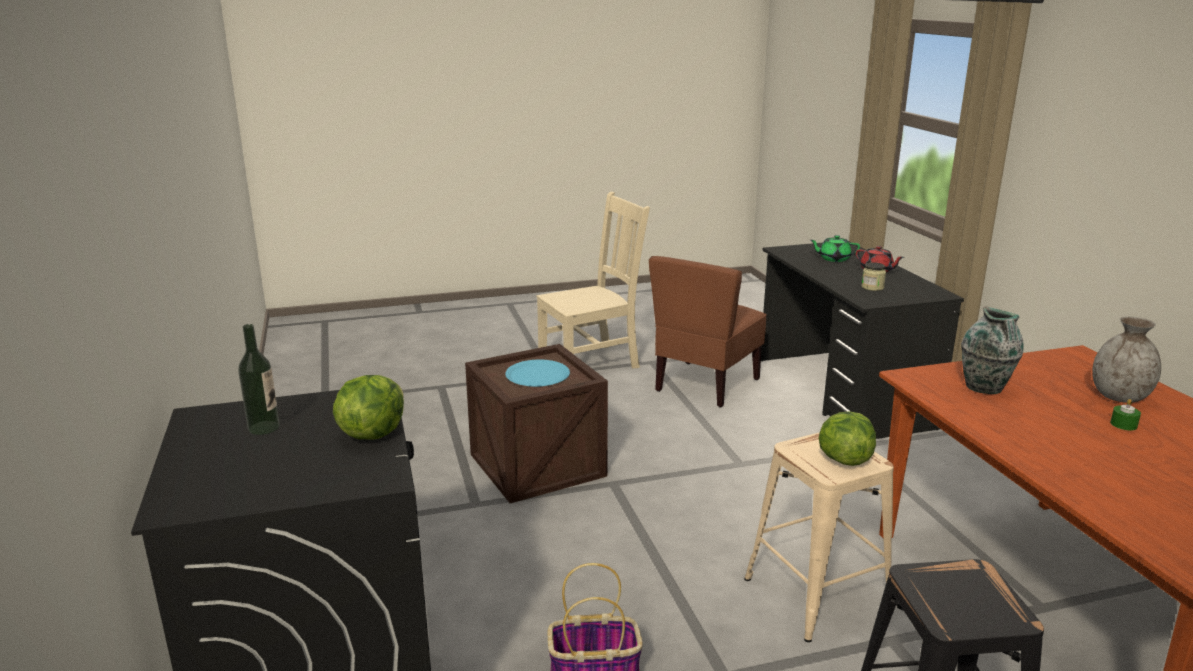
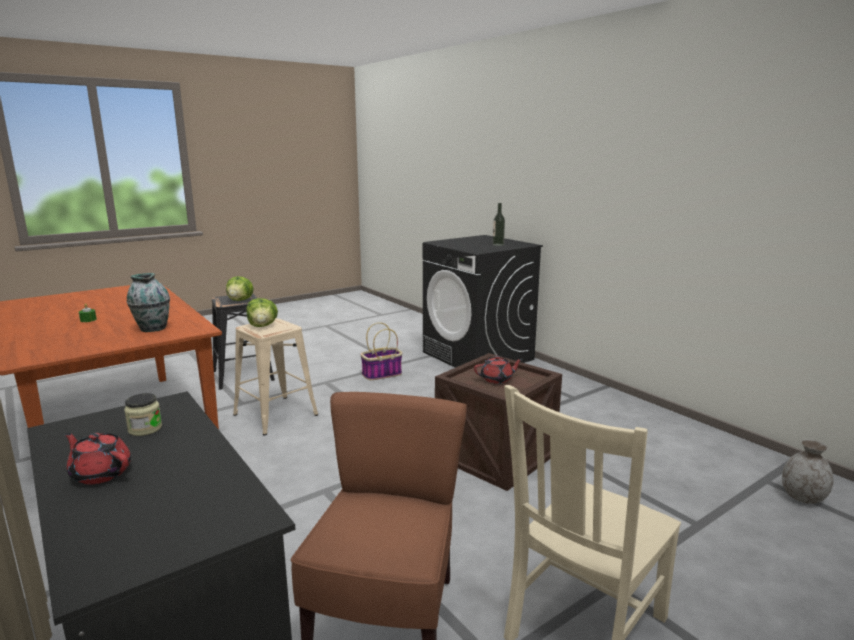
camera: 160 degrees right, 5 degrees down
(372, 433) = (458, 246): lettuce -> lettuce (240, 300)
(537, 375) = (497, 379): blue plate -> red teapot
(833, 259) = (157, 501): green teapot -> none
(1119, 397) = (58, 333): grey vase -> grey vase (802, 497)

